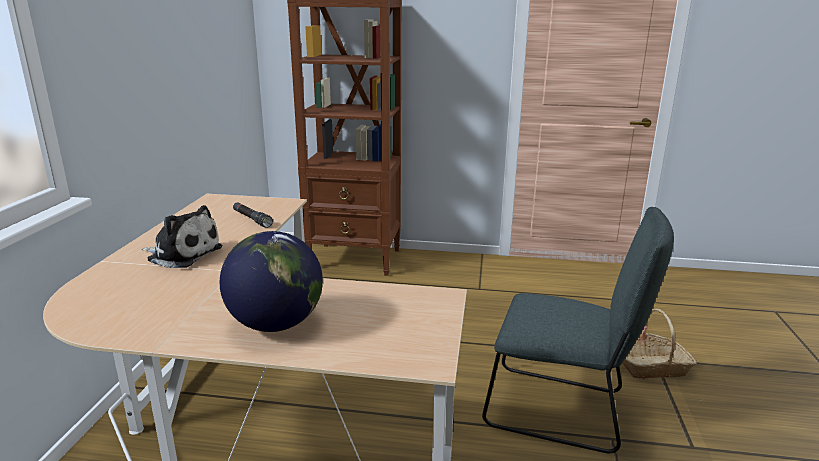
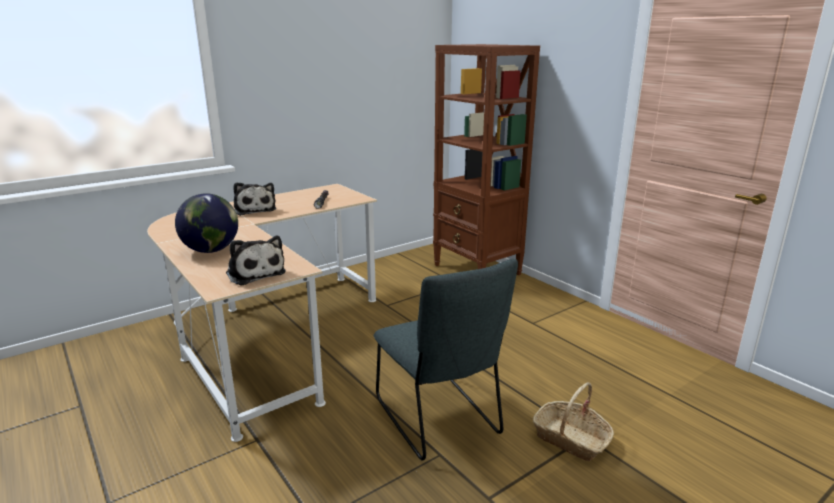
camera: 45 degrees right, 0 degrees up
(410, 323) = (255, 273): none -> plush toy

